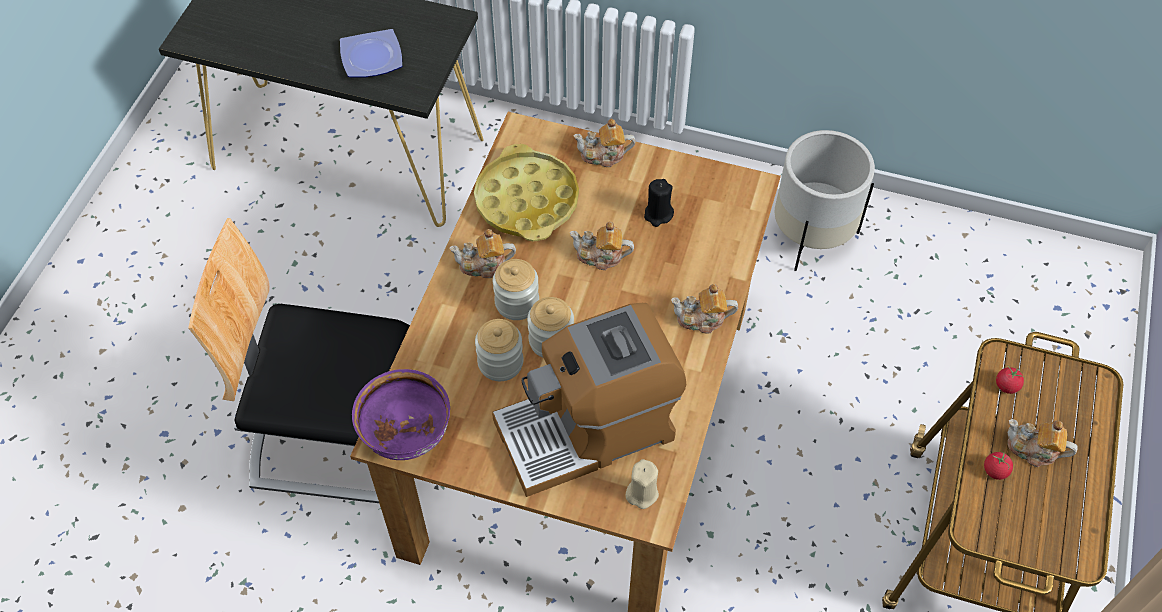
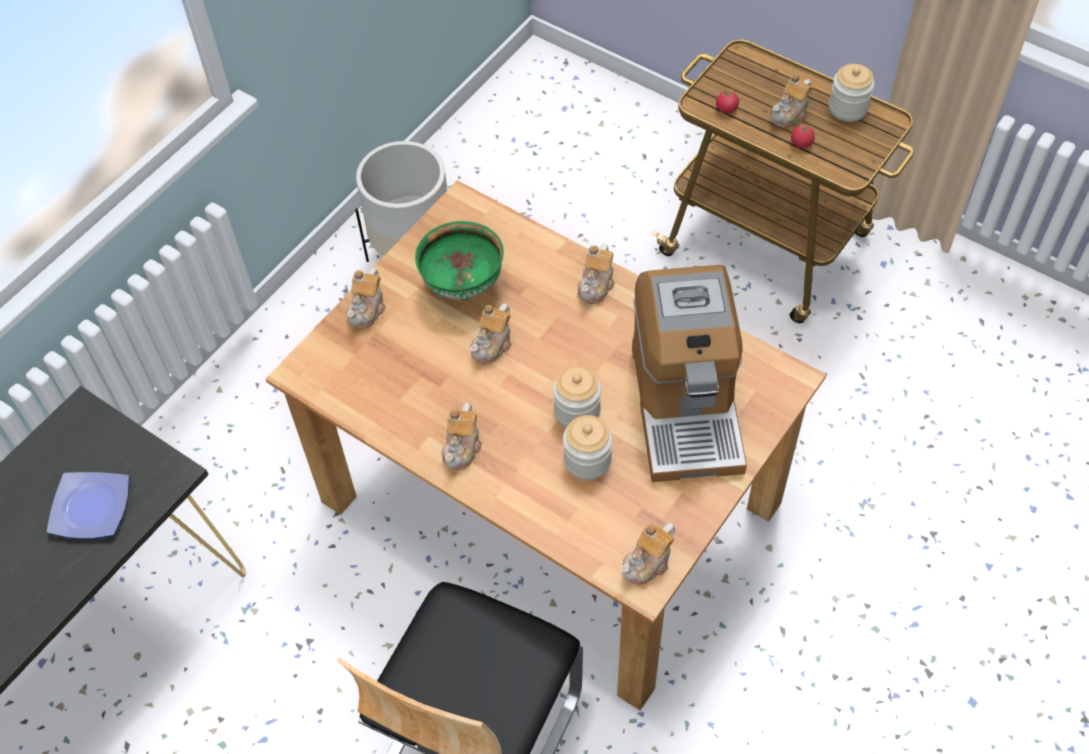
camera: 70 degrees left, 0 degrees up
(407, 437) = (648, 563): purple bowl -> teapot
(517, 302) = (521, 429): jar -> jar (848, 108)
(527, 200) = (395, 390): yellow tray -> none
(642, 493) = (765, 381): beige candle -> none
(658, 215) = (462, 285): black candle -> green bowl

